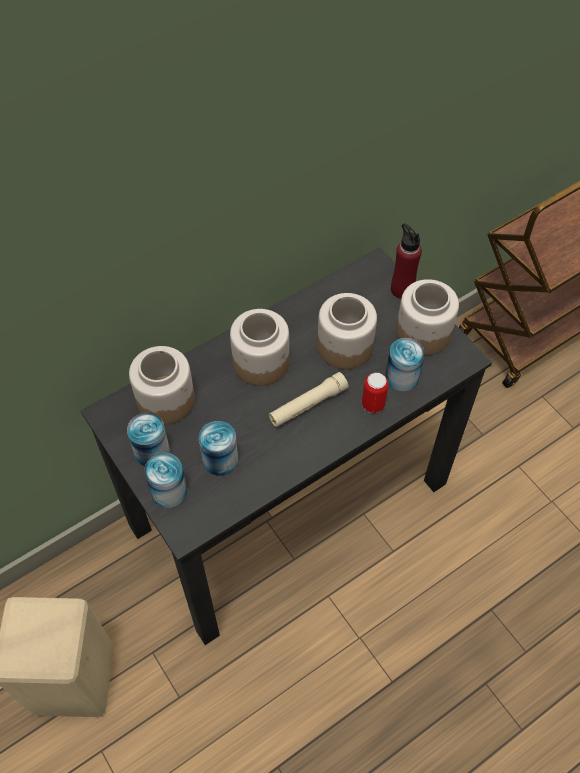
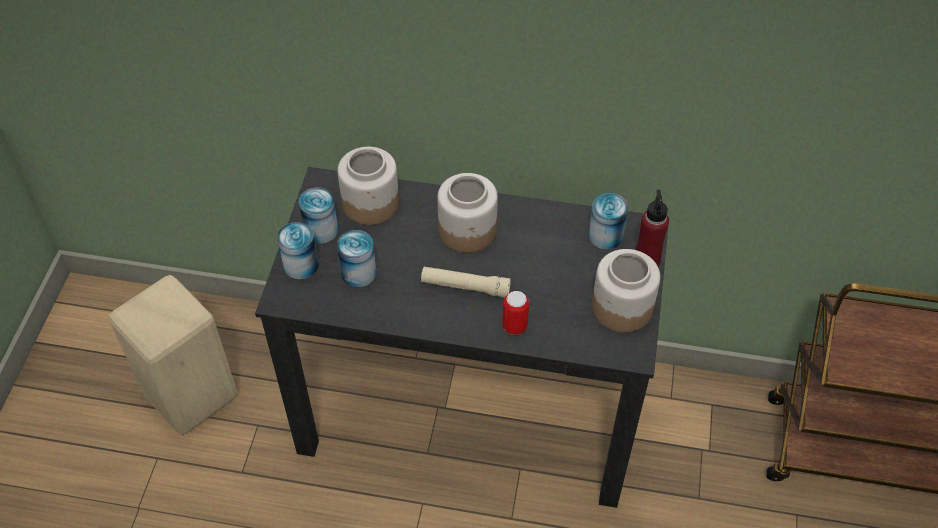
camera: 45 degrees right, 5 degrees down
(344, 346) = (545, 267): jar -> none
(402, 377) = (562, 325): can -> can (605, 236)

